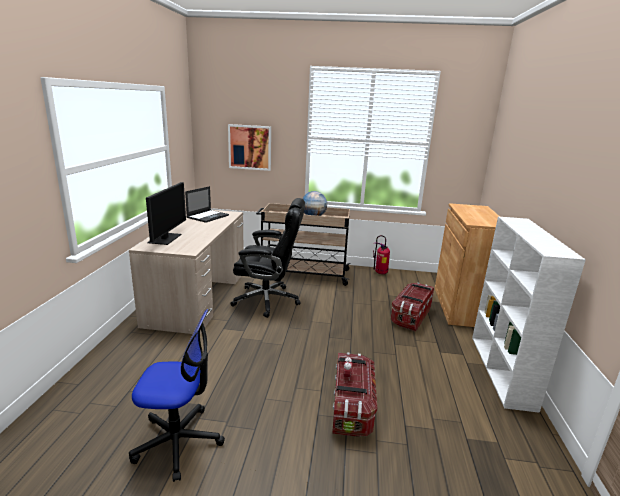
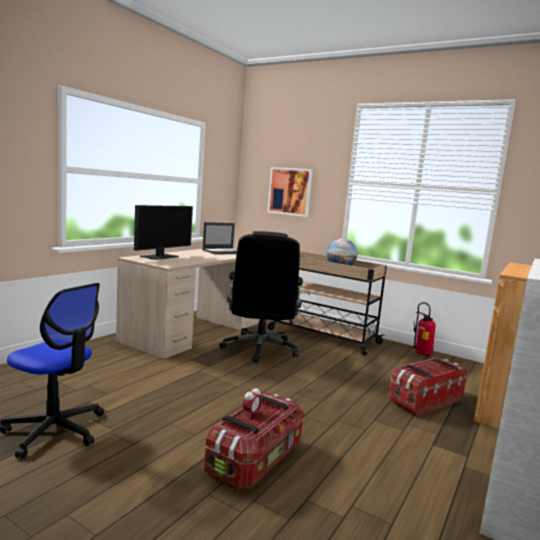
camera: 25 degrees right, 10 degrees down
(268, 300) = (260, 349): black office chair -> black office chair turned 60 degrees clockwise

